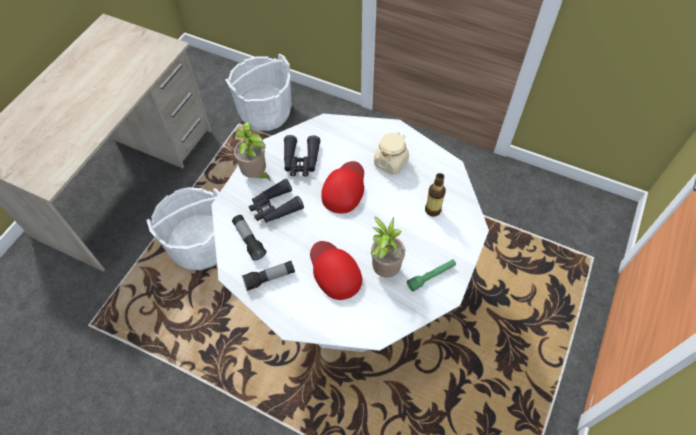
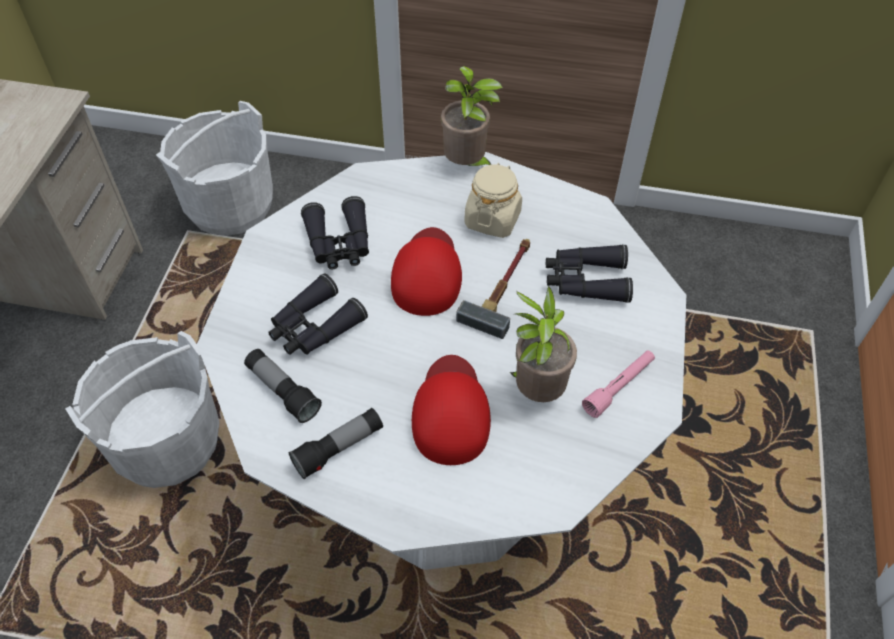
camera: 15 degrees left, 5 degrees down
(256, 175) = (266, 280): potted plant -> potted plant (467, 165)
(334, 271) = (451, 412): red cap -> red cap turned 45 degrees clockwise
(385, 204) = (504, 286): none -> hammer
(431, 276) = (619, 387): green flashlight -> pink flashlight
(432, 210) = (585, 280): bottle -> black binoculars

